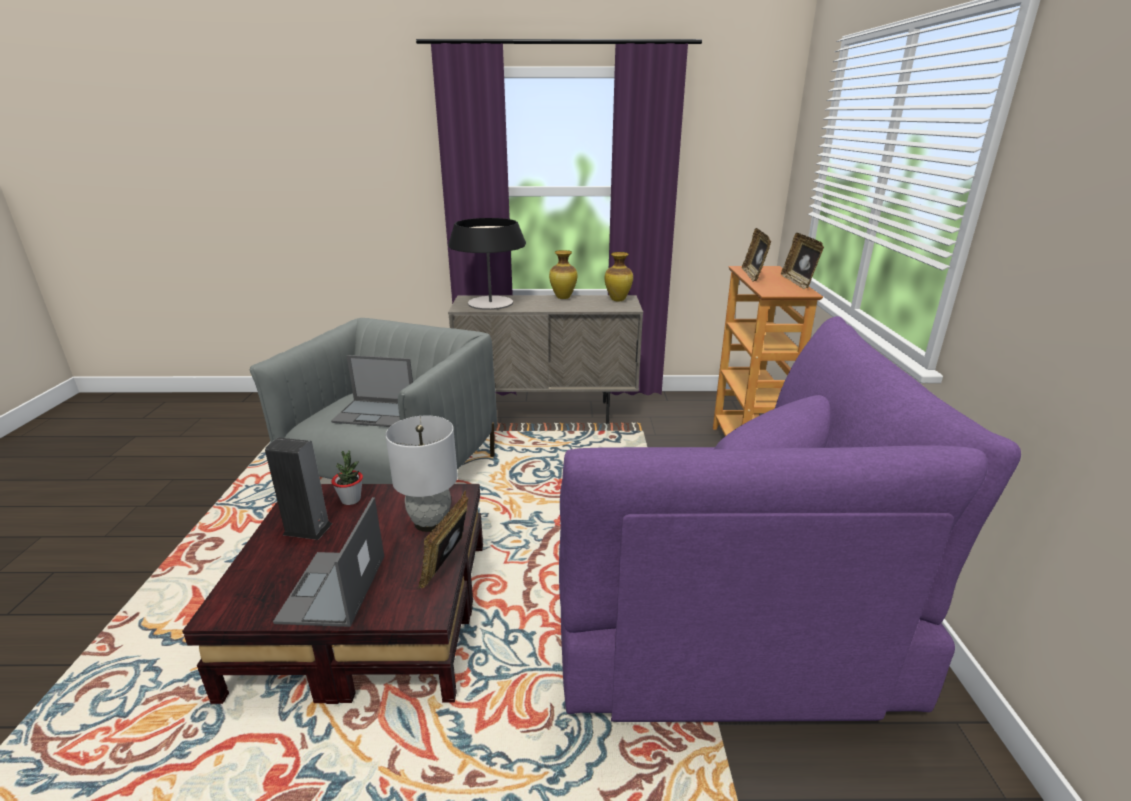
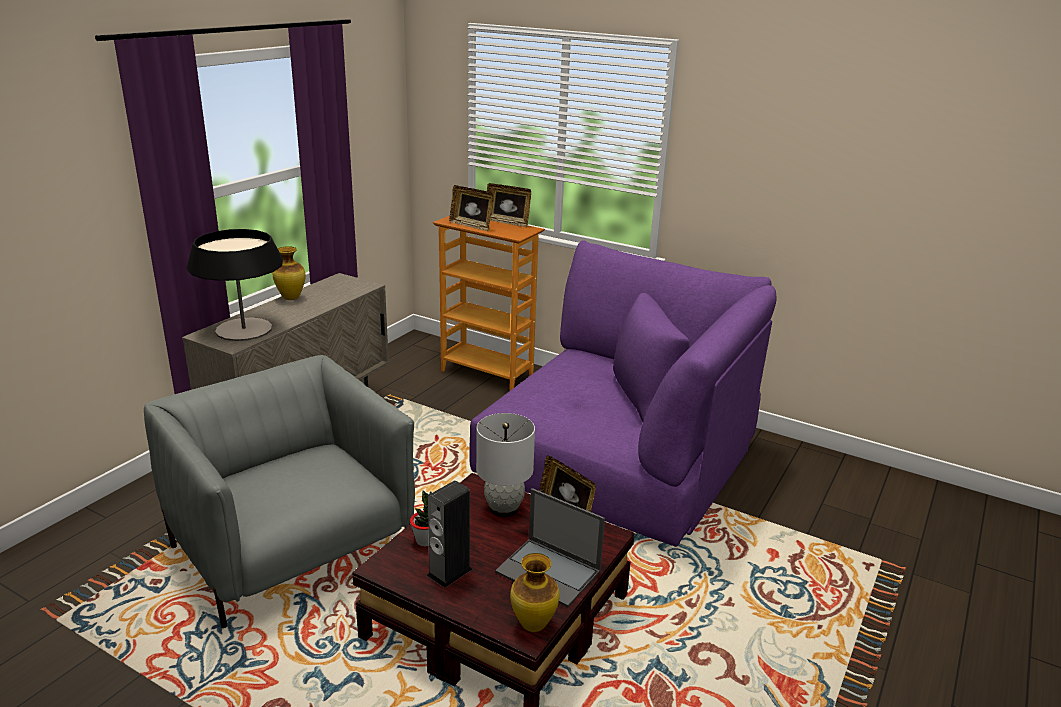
camera: 60 degrees left, 0 degrees up
(376, 413) = (304, 480): laptop -> none
(618, 300) = (339, 282): vase -> vase (532, 625)

